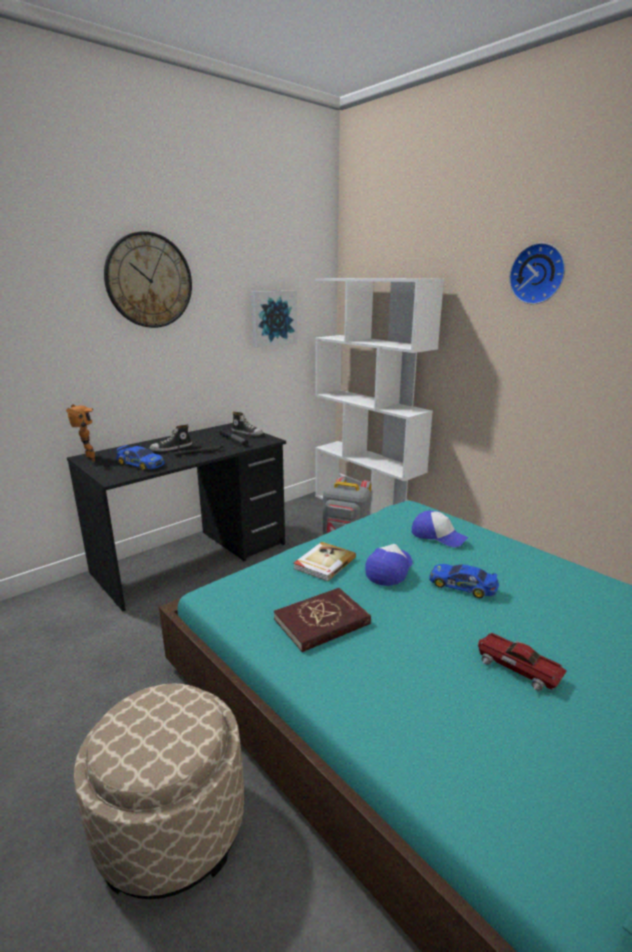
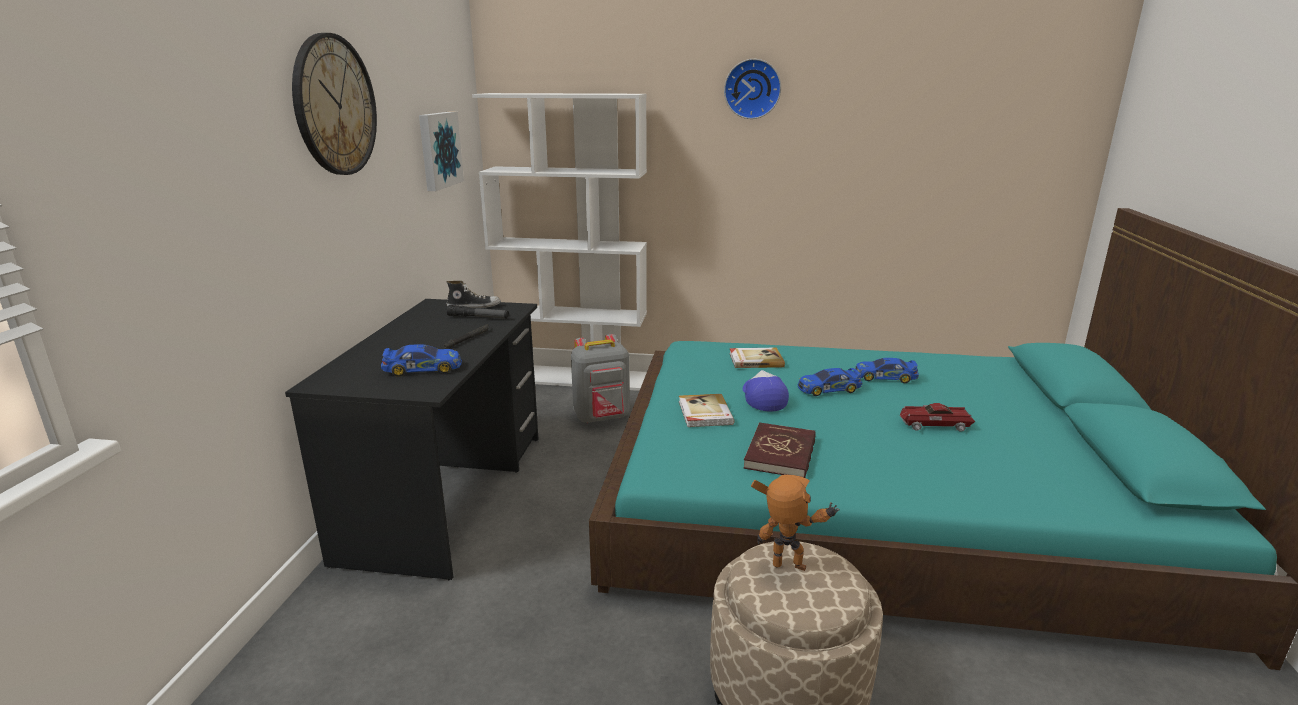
camera: 40 degrees left, 0 degrees up
(88, 459) = (330, 384): toy robot -> toy robot (789, 570)
(171, 448) = (418, 343): shoe -> none
(438, 536) = (755, 360): cap -> book
(545, 598) = (885, 377): none -> toy car

